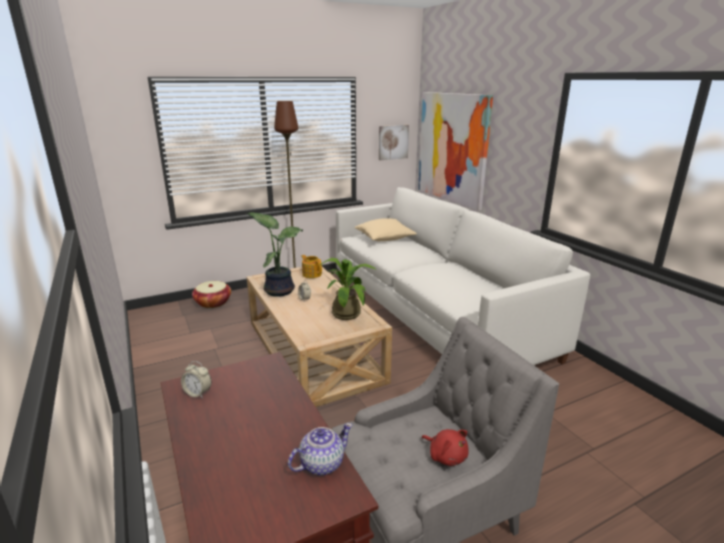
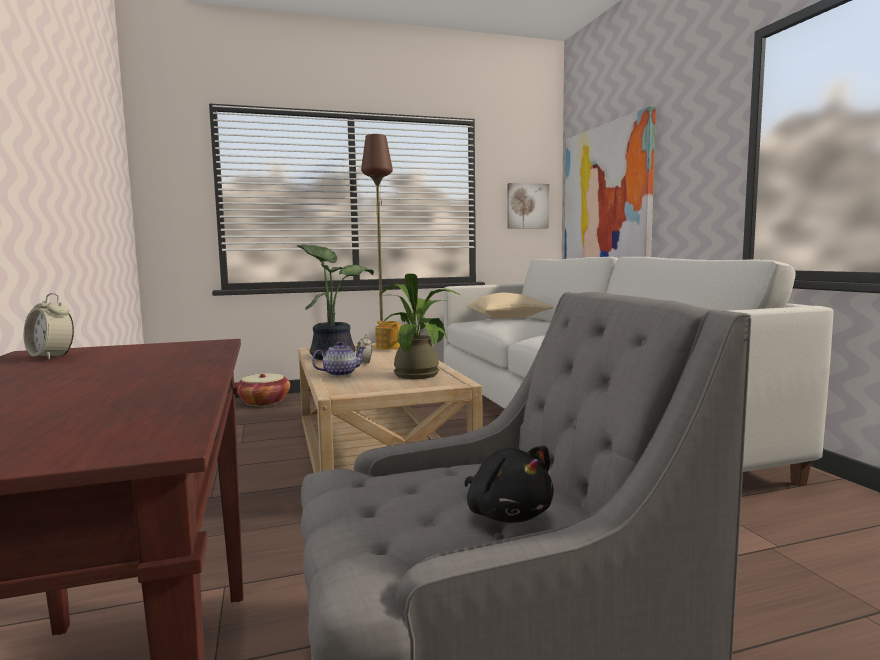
camera: 10 degrees right, 15 degrees down
(321, 464) = (150, 410): teapot -> teapot (339, 373)
(446, 456) = (507, 514): red plush toy -> black plush toy

